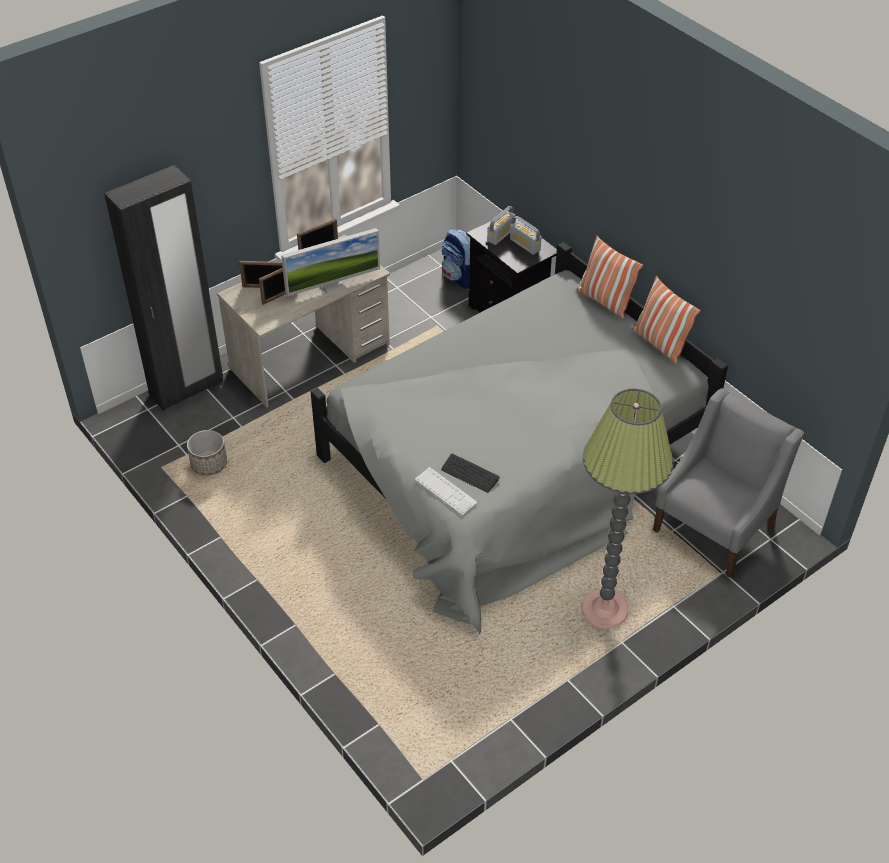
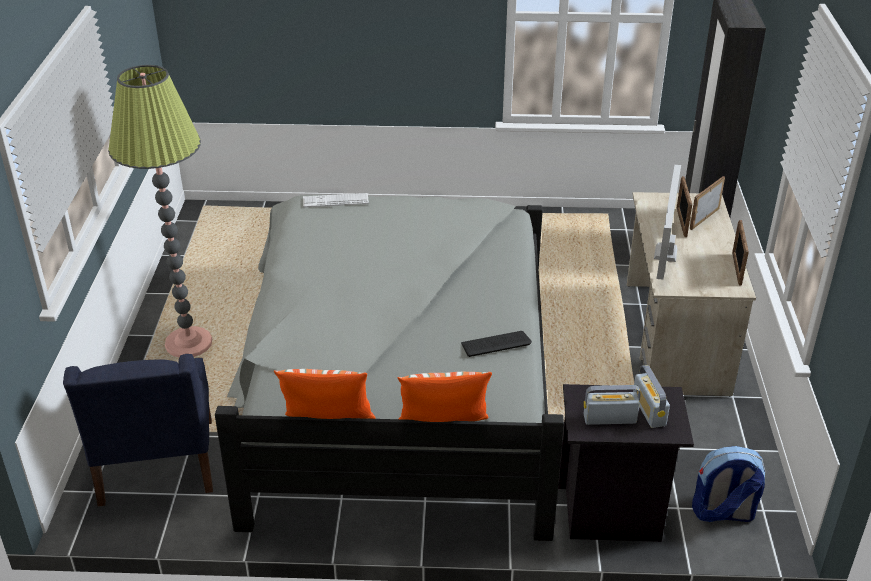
camera: 130 degrees right, 10 degrees down
(209, 464) = (587, 234): planter -> none
(470, 474) = (335, 218): keyboard -> keyboard (495, 344)
(715, 528) = (156, 463): grey armchair -> blue armchair

